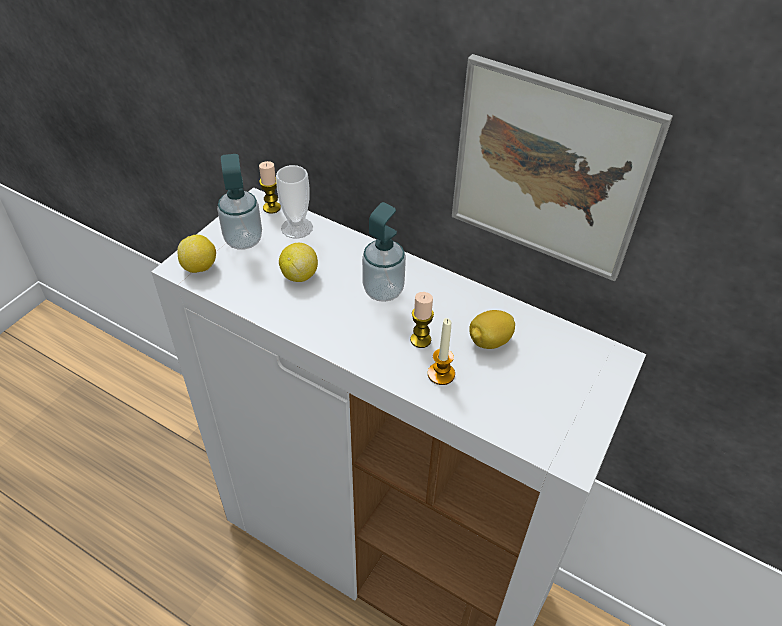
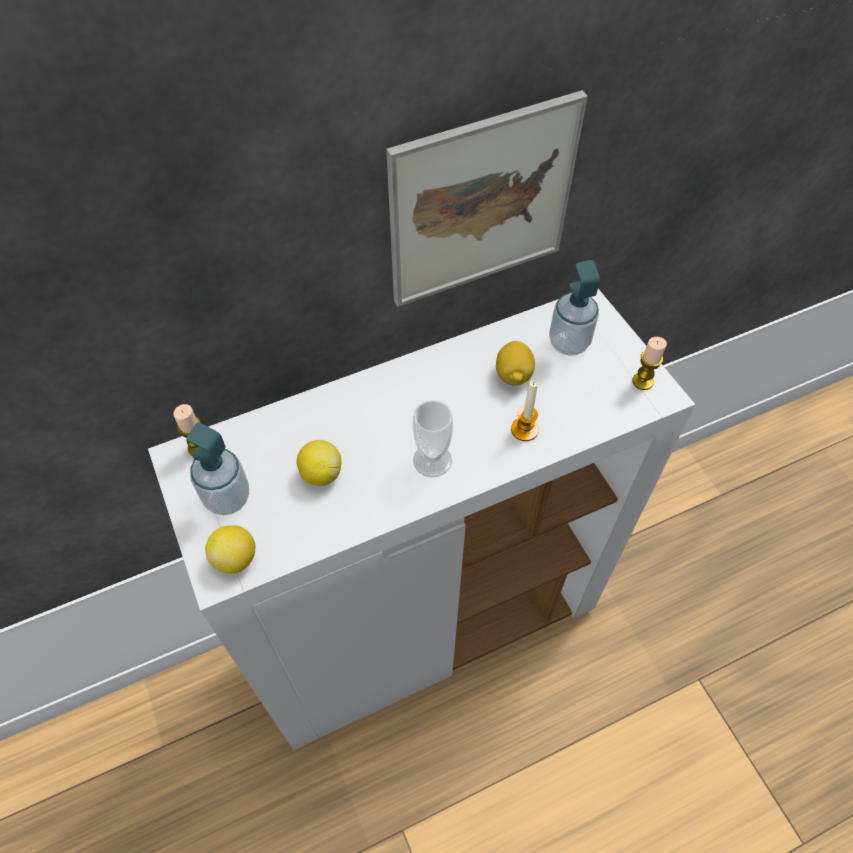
camera: 55 degrees left, 10 degrees up
(297, 228) = (250, 441): cup -> cup (432, 460)
(383, 290) = (396, 416): soap dispenser -> soap dispenser (569, 342)
(420, 340) = (476, 422): candle -> candle (642, 381)

